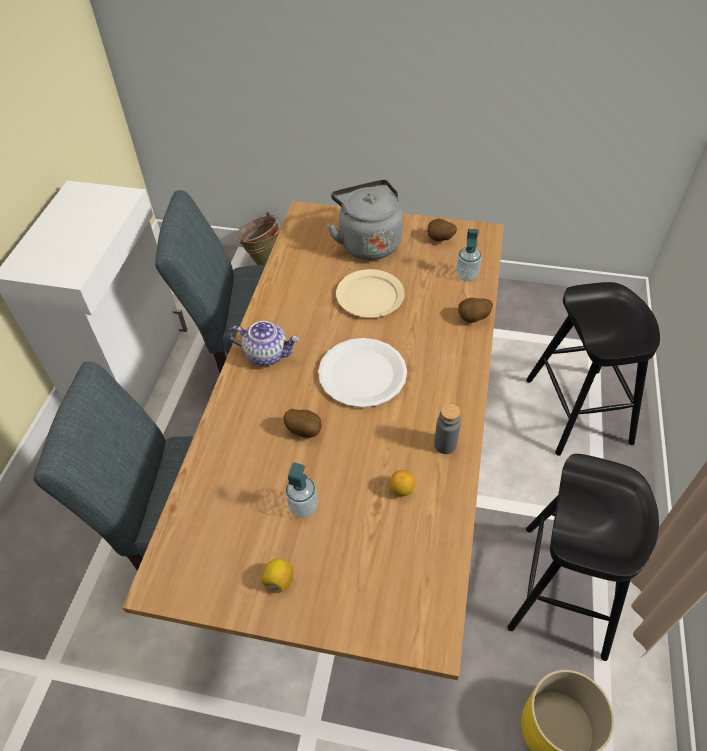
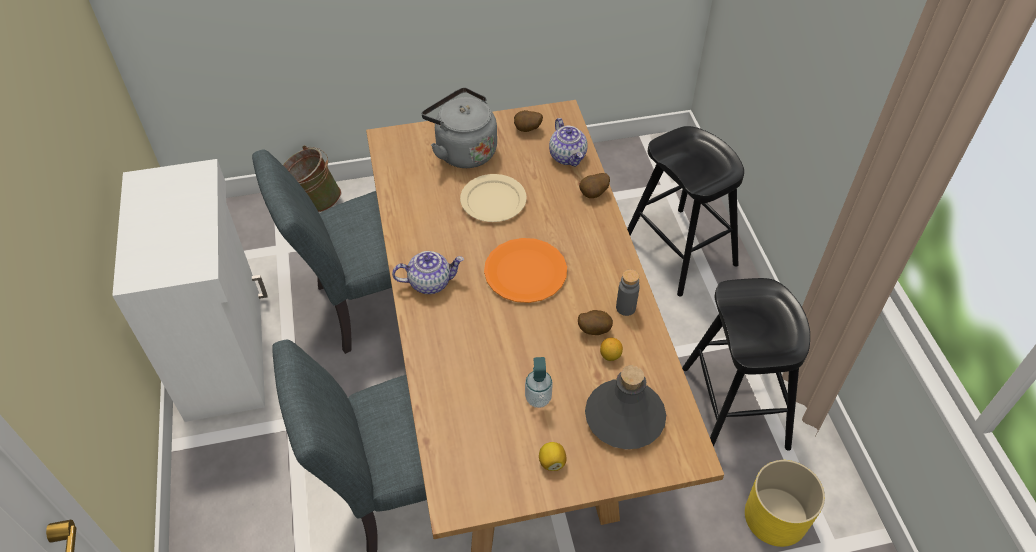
camera: 25 degrees left, 0 degrees up
(304, 430) = (503, 336): potato -> potato (593, 329)
(362, 374) = (525, 272): white plate -> orange plate
(381, 562) = (625, 417): none -> grey bottle
(466, 275) = (568, 156): soap dispenser -> teapot

